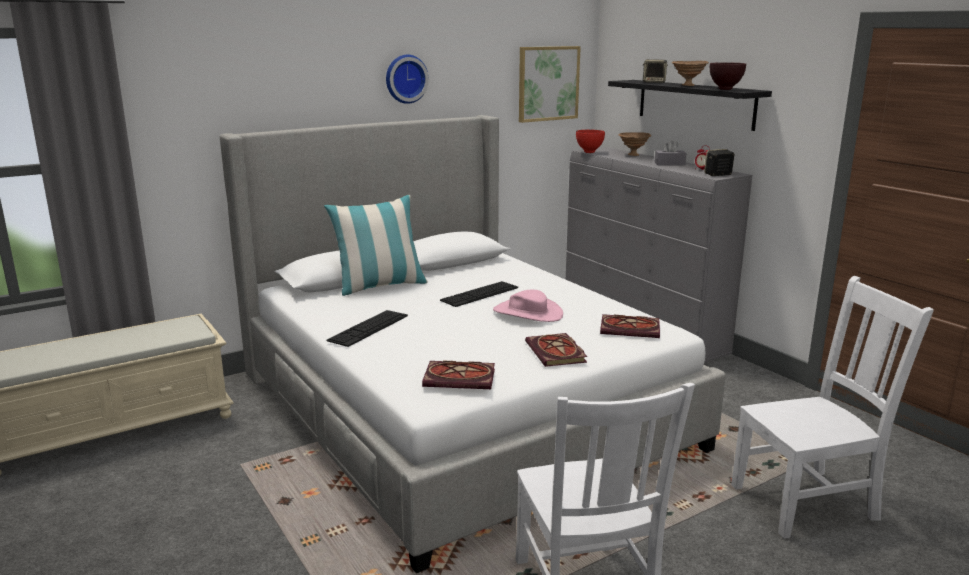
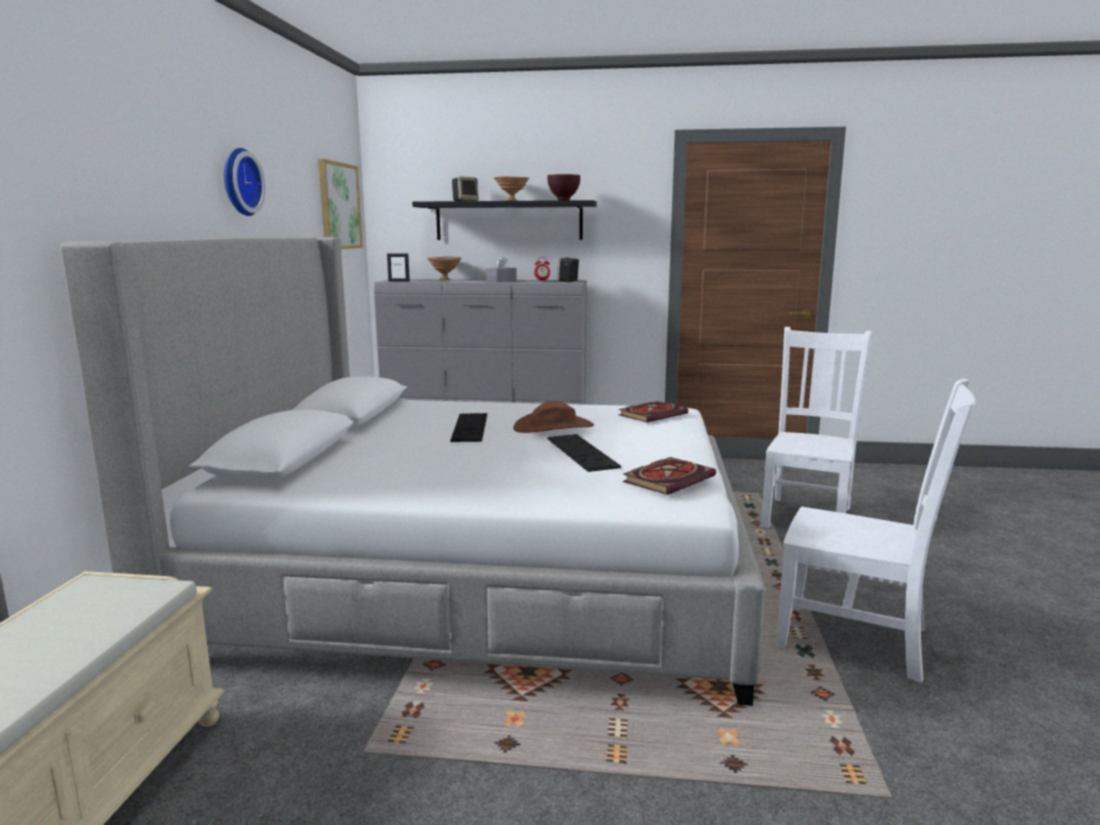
camera: 50 degrees left, 5 degrees down
(368, 328) = (458, 481): keyboard -> keyboard (581, 452)
(380, 286) = (344, 450): pillow -> none
(528, 313) = (553, 427): pink hat -> brown hat
(557, 353) = (662, 442): book -> none
(590, 152) = (399, 281): red bowl -> picture frame

